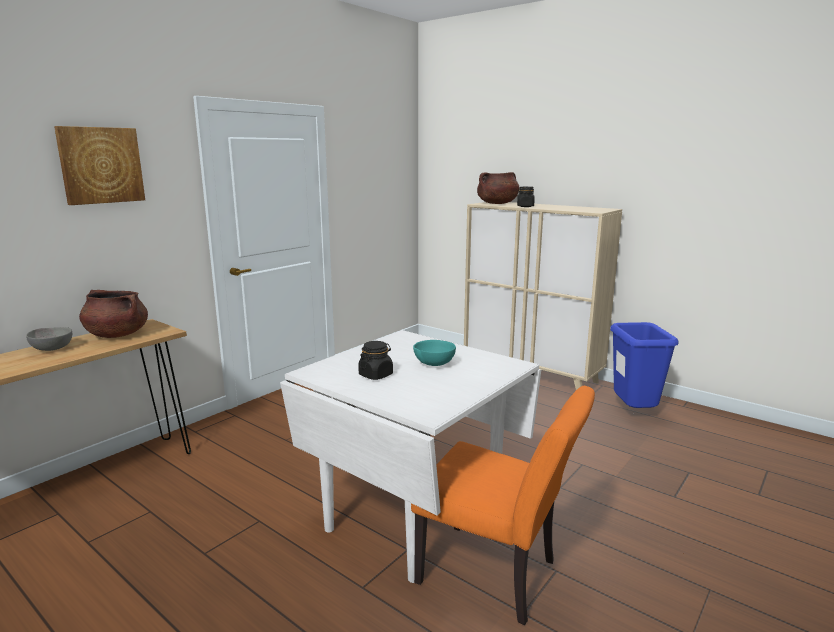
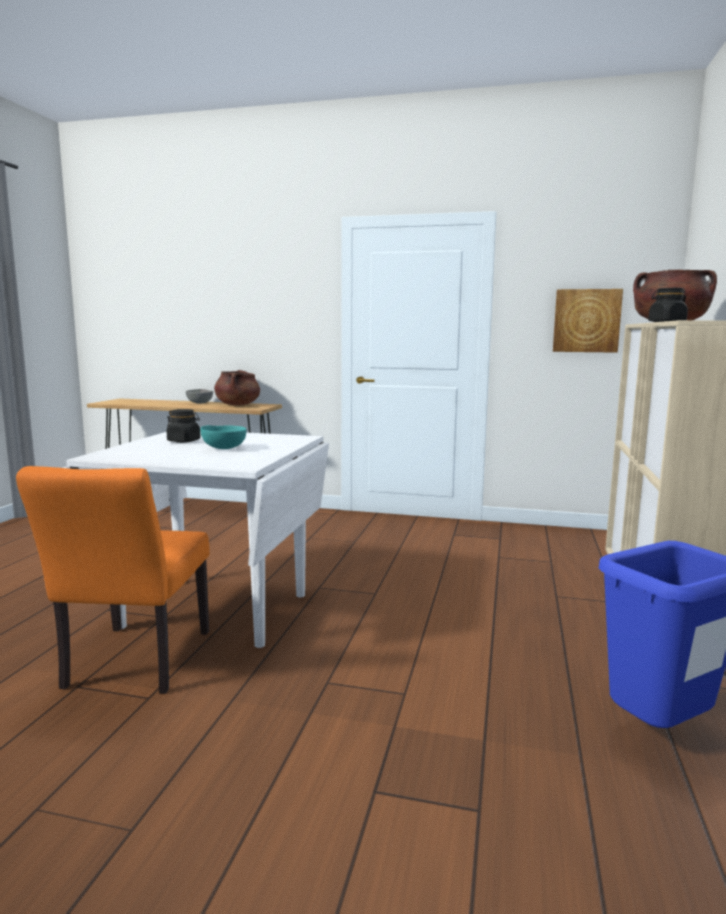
camera: 65 degrees right, 5 degrees down
(101, 165) = (261, 278): picture -> picture (586, 321)

